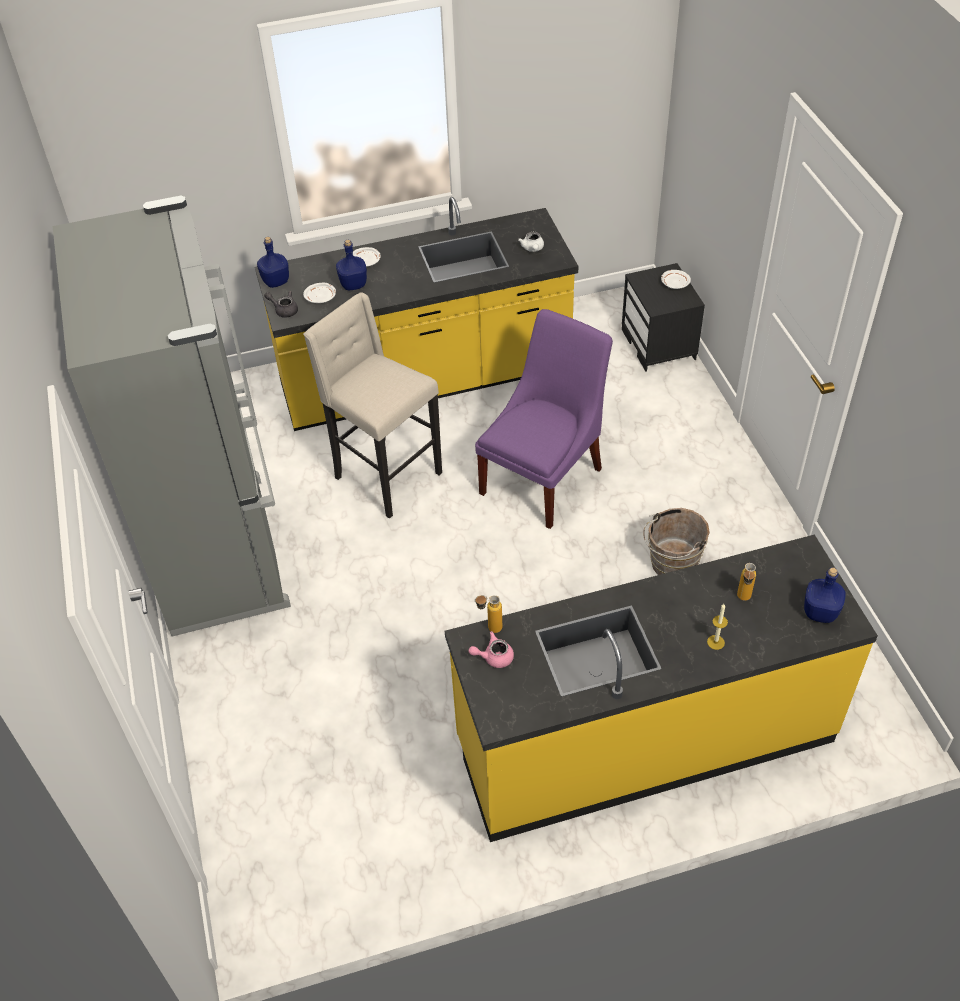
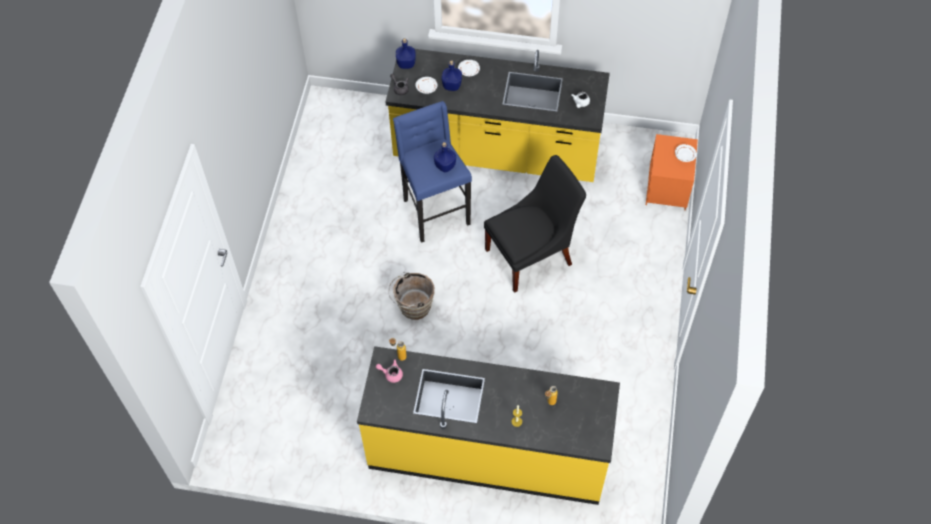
camera: 25 degrees right, 10 degrees up
(221, 551) = (312, 222): grey fridge -> none
(385, 476) = (434, 211): beige stool -> blue stool
(544, 477) = (532, 255): purple chair -> black chair
(659, 345) = (668, 188): black nightstand -> orange nightstand
(671, 565) = (573, 350): brown bucket -> brown bucket (412, 307)
(819, 612) = (587, 431): blue bottle -> blue bottle (445, 166)

